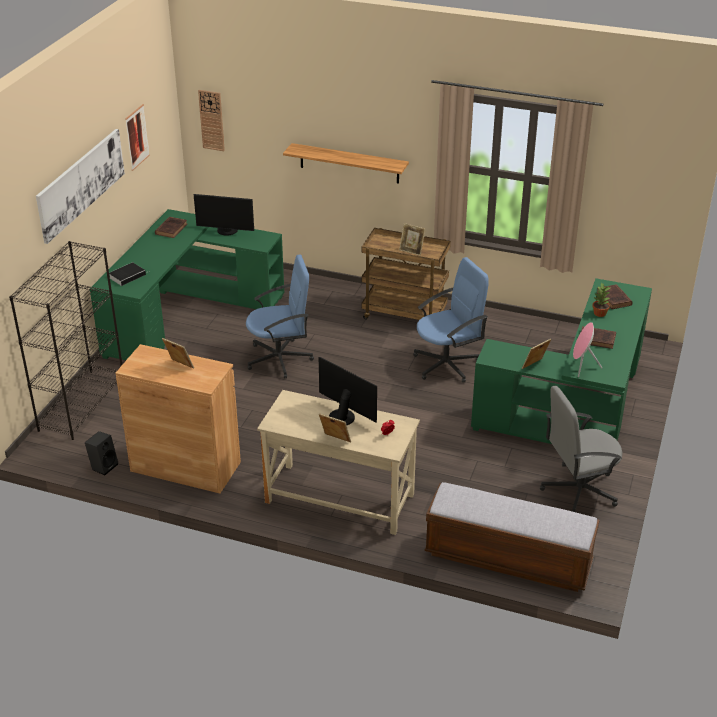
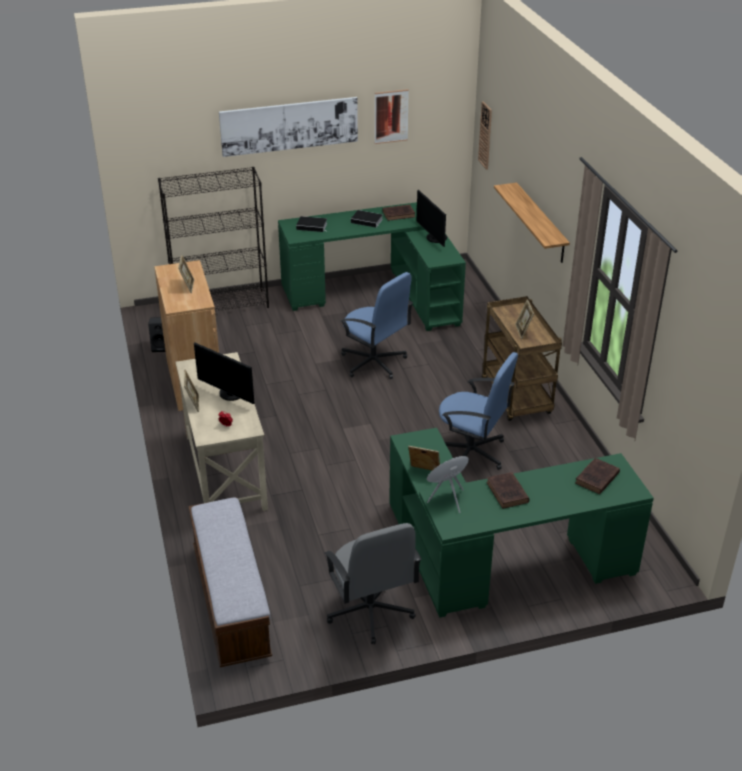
camera: 55 degrees right, 0 degrees up
(160, 247) = (368, 221): none -> book
(343, 416) = (230, 394): monitor -> monitor turned 120 degrees clockwise
(578, 490) = (370, 611): grey office chair -> grey office chair turned 150 degrees counterclockwise
(599, 313) = (557, 478): potted plant -> none

